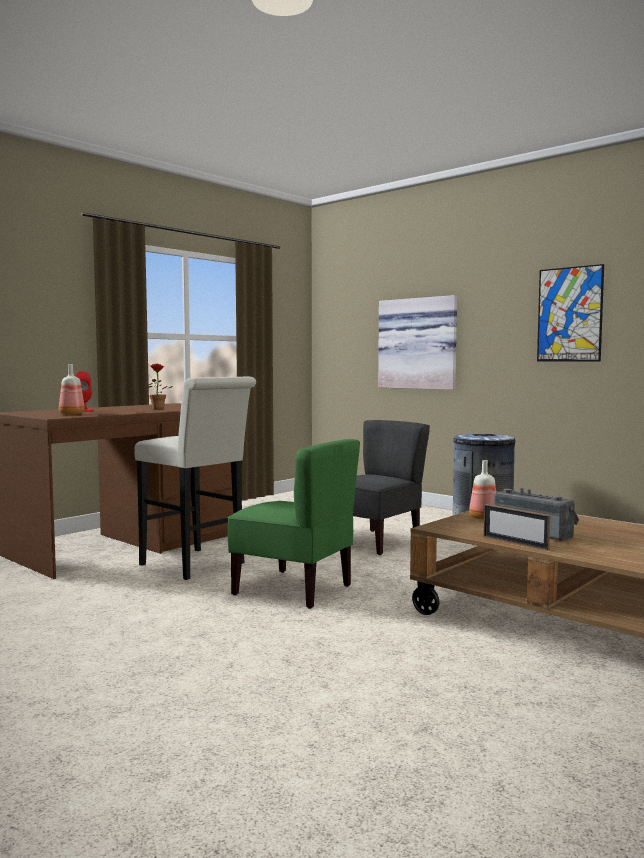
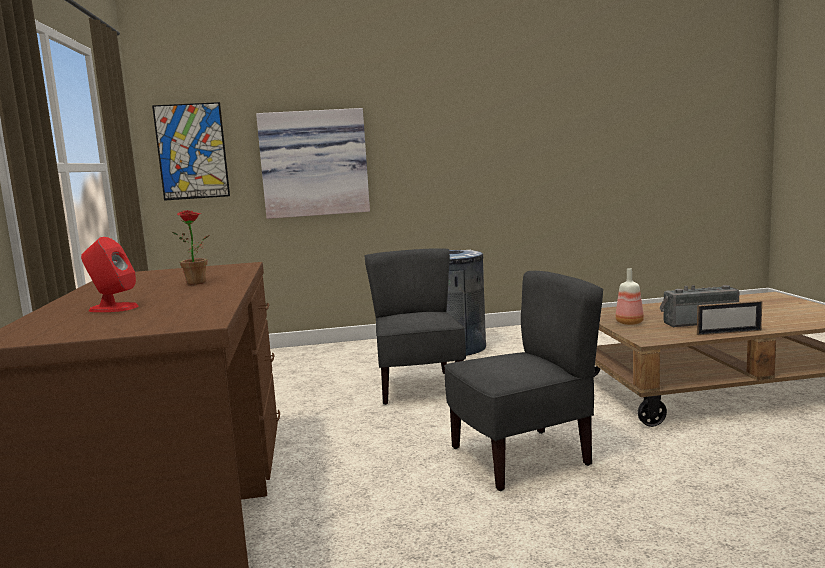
camera: 50 degrees left, 5 degrees up
(71, 414) = (165, 315): bottle -> none
(197, 565) = (358, 485): white stool -> none
(294, 589) = (521, 457): green chair -> grey chair
(569, 314) = (483, 128): picture -> picture (192, 151)

